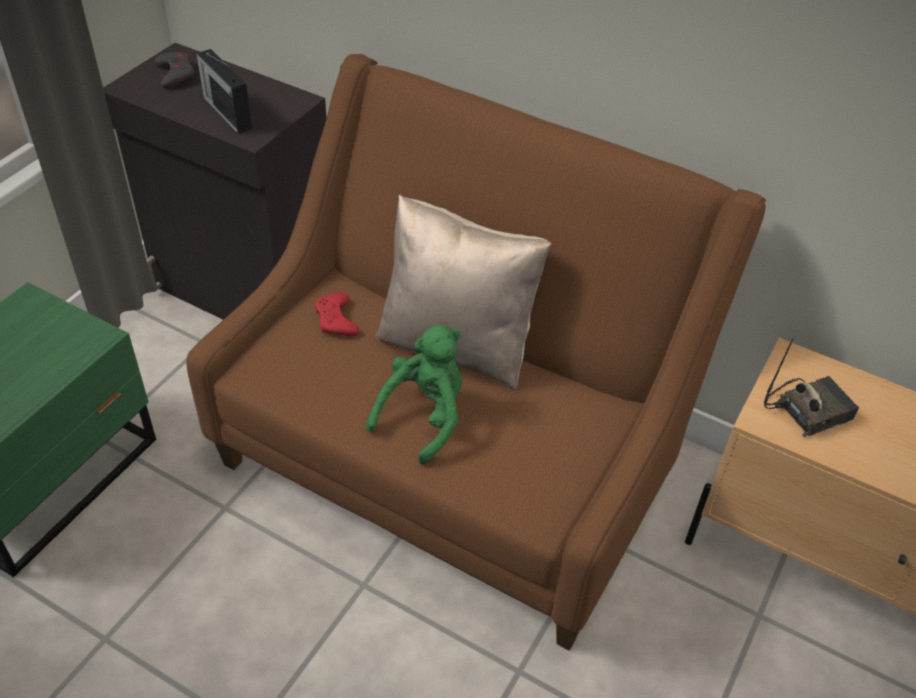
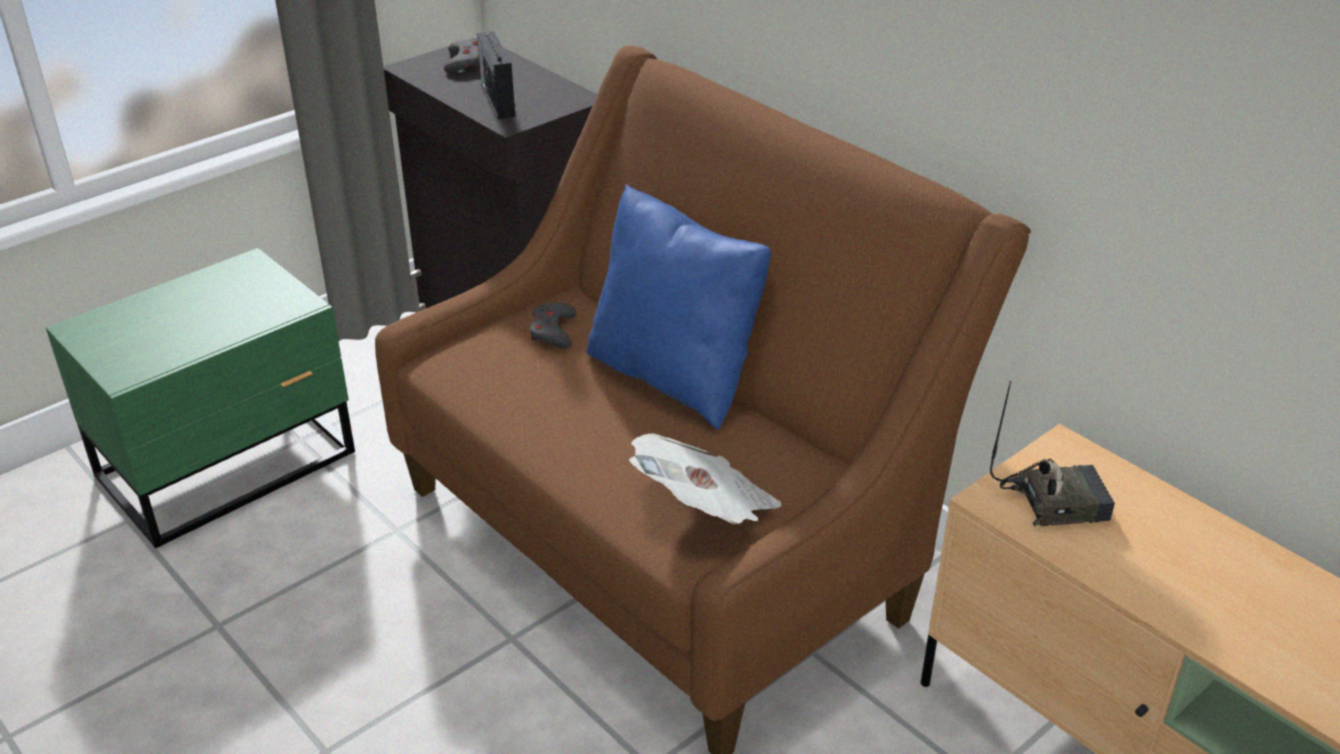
camera: 20 degrees right, 10 degrees down
(336, 320) = (553, 331): red game controller -> grey game controller
(424, 416) = (602, 436): green plush toy -> none
(457, 344) = (674, 376): beige pillow -> blue pillow
(538, 469) = (705, 509): none -> newspaper

